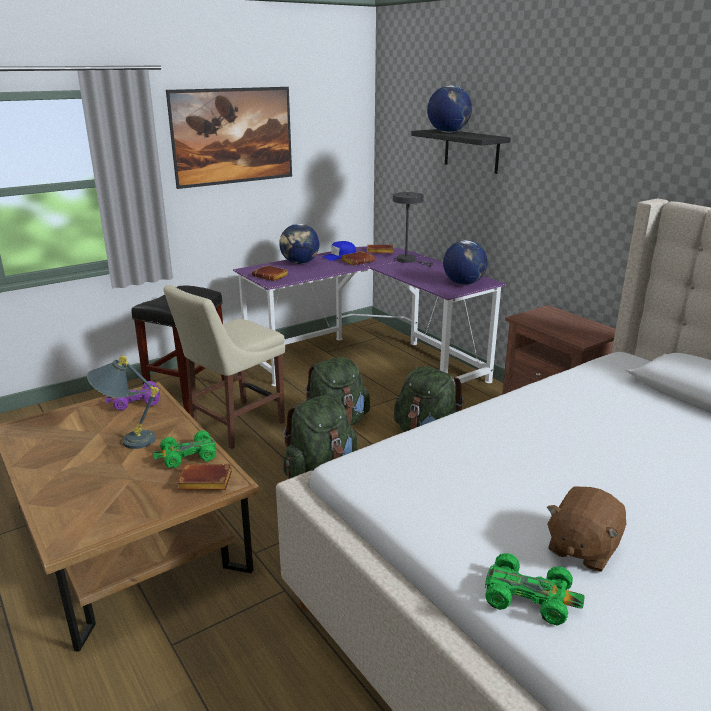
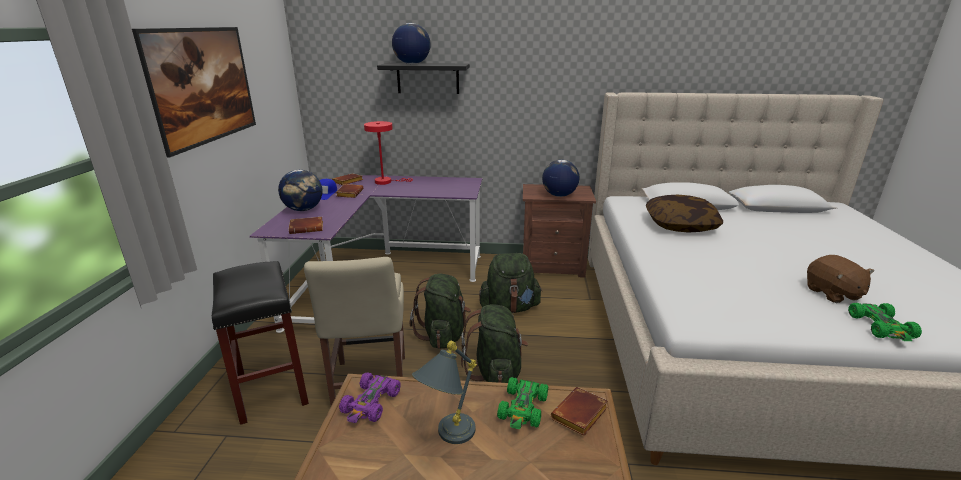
camera: 50 degrees left, 0 degrees up
(409, 260) = (386, 182): grey table lamp -> red table lamp
(463, 283) = (460, 185): globe -> globe (559, 195)
(530, 597) = (881, 327): green toy car -> green toy car turned 120 degrees clockwise
(611, 408) = (680, 225): none -> pillow

